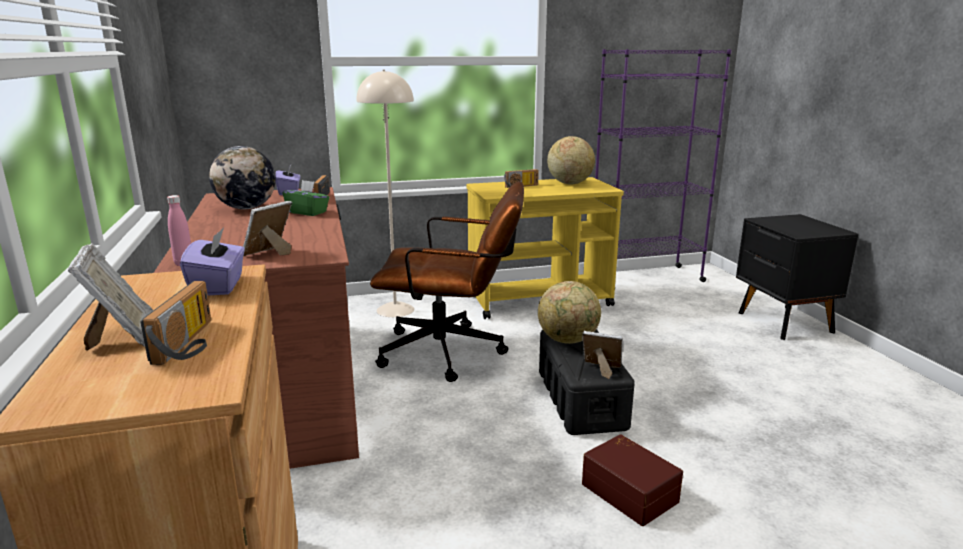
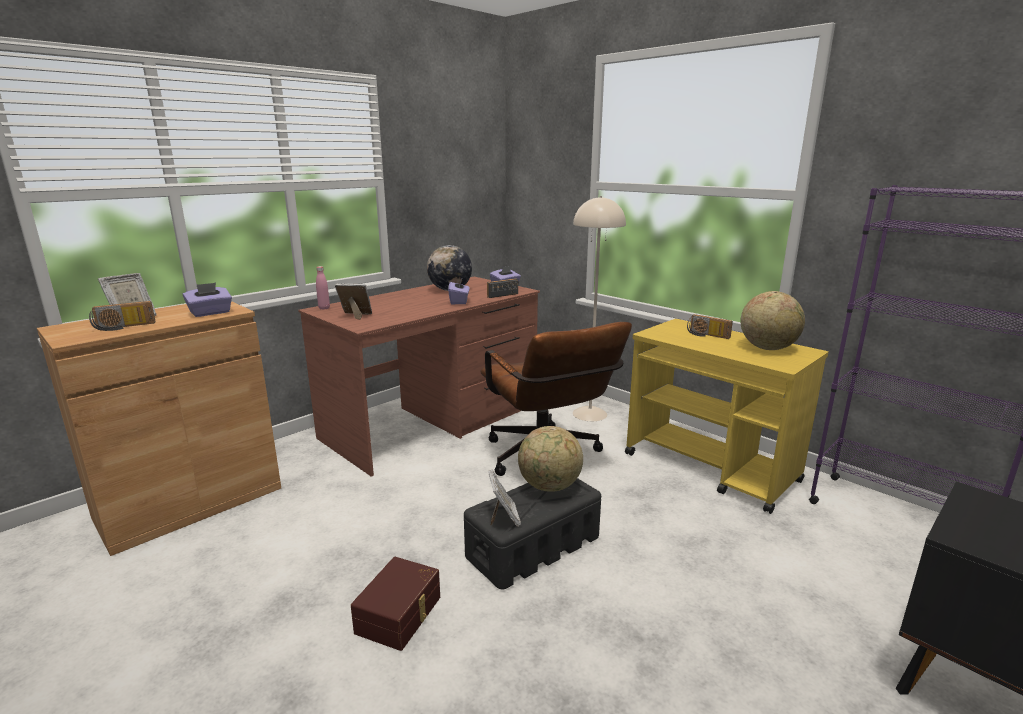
camera: 60 degrees right, 0 degrees up
(308, 212) = (459, 301): green tissue box -> purple tissue box

